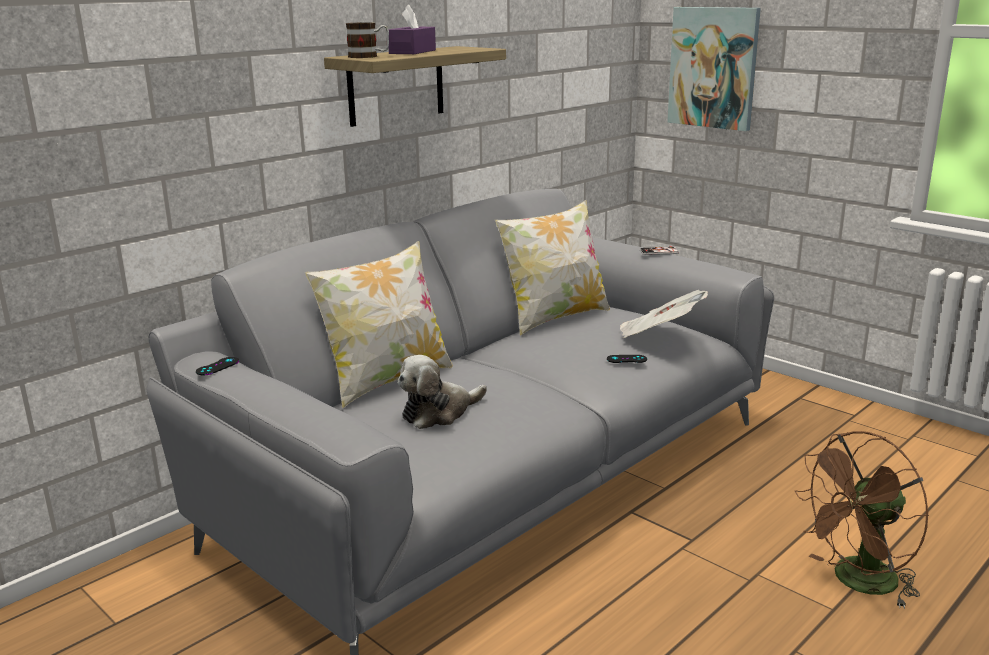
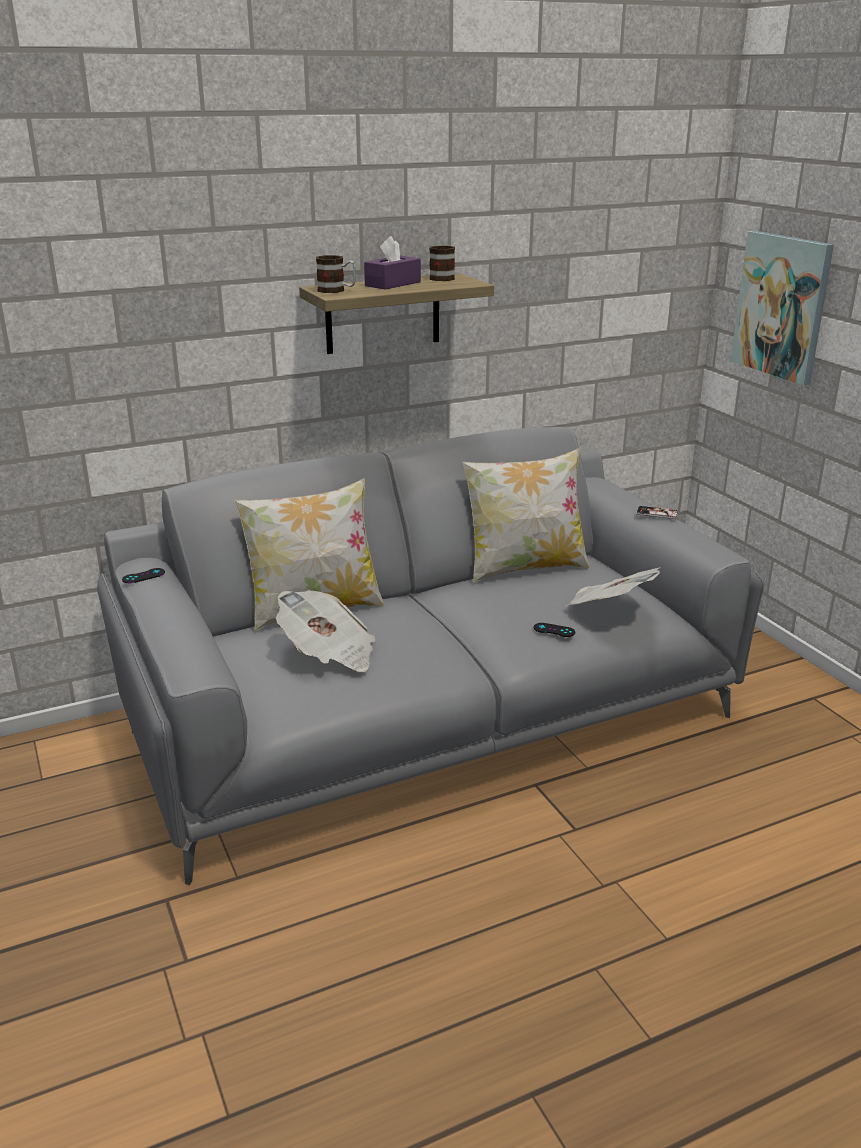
camera: 20 degrees right, 5 degrees up
(439, 413) = (329, 654): plush toy -> newspaper
(450, 47) = (444, 277): none -> mug
(857, 583) = (714, 919): brown fan -> none

